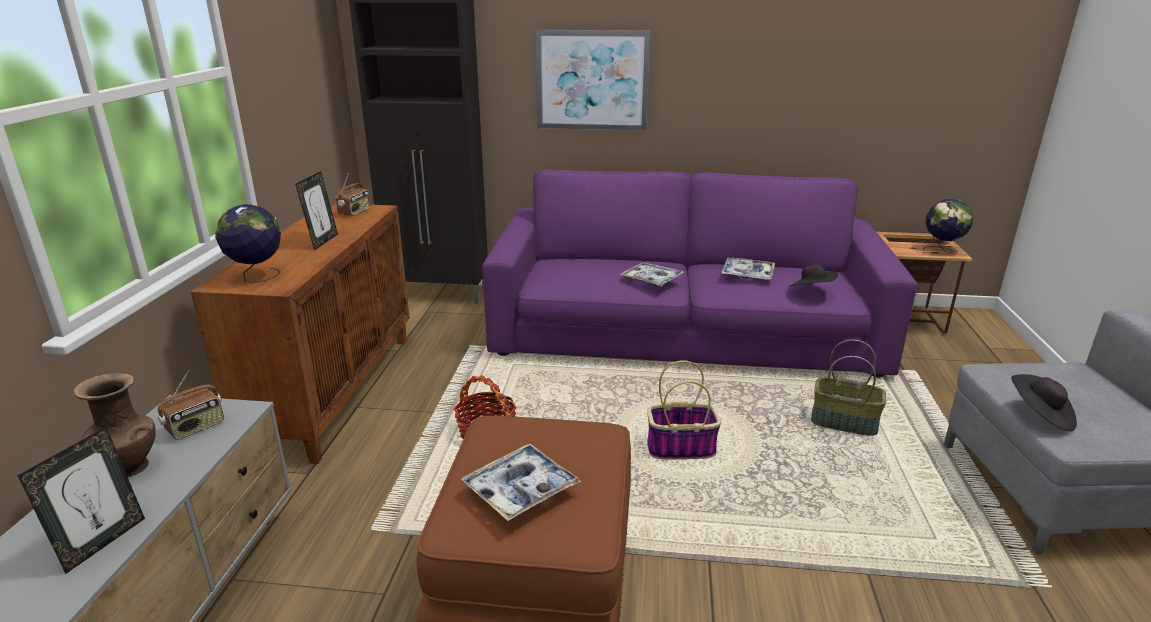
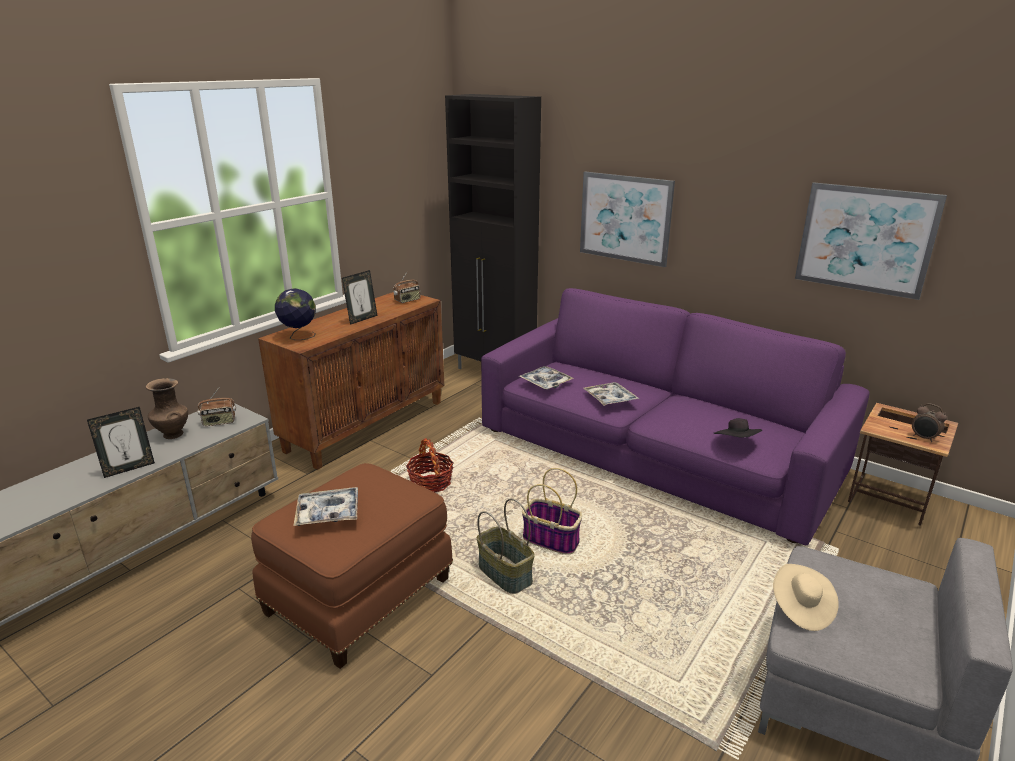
camera: 30 degrees right, 0 degrees up
(747, 274) = (698, 414): tray -> tray (545, 382)
(844, 422) = (711, 568): basket -> basket (506, 574)
(855, 71) = (865, 239): none -> picture
(942, 250) = (923, 438): globe -> alarm clock
(1040, 415) = (801, 608): black hat -> beige hat

